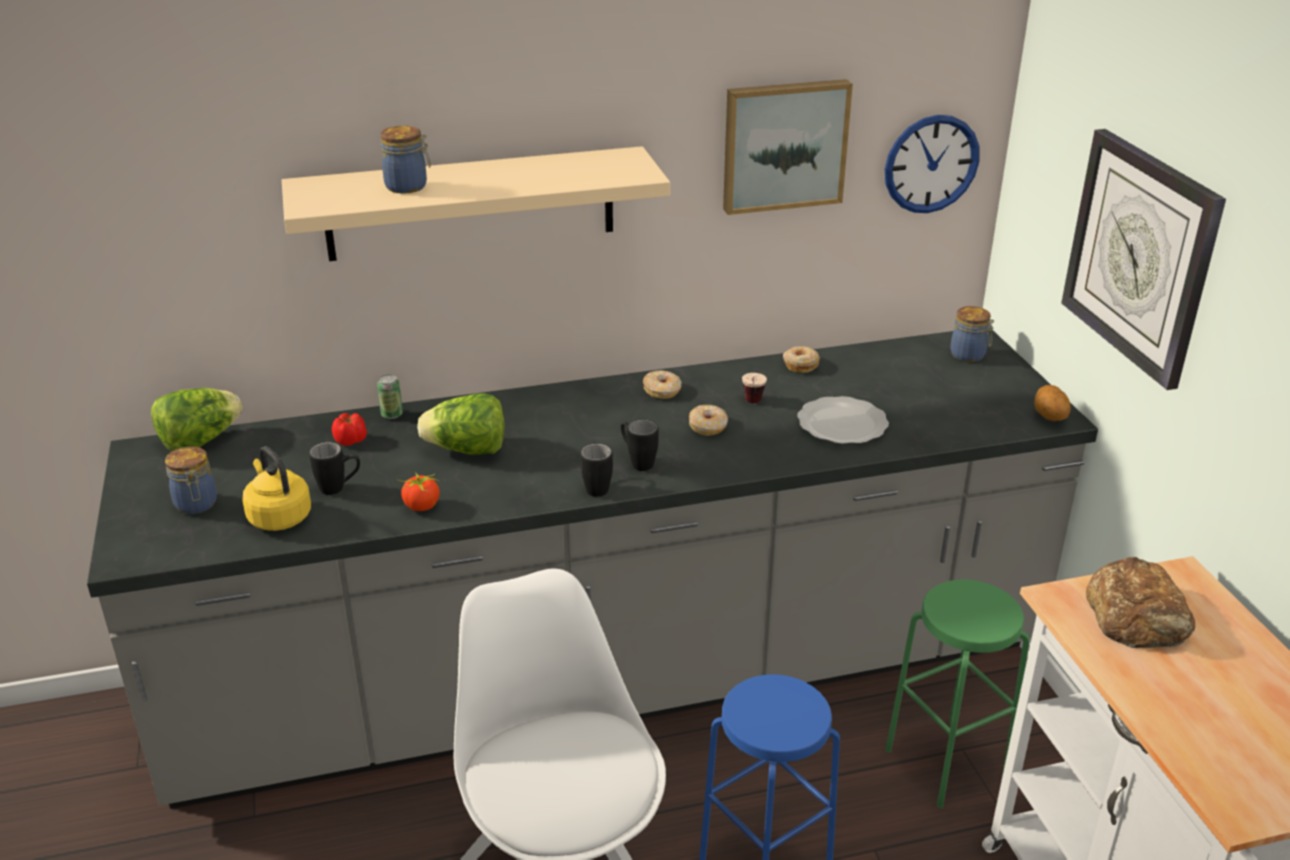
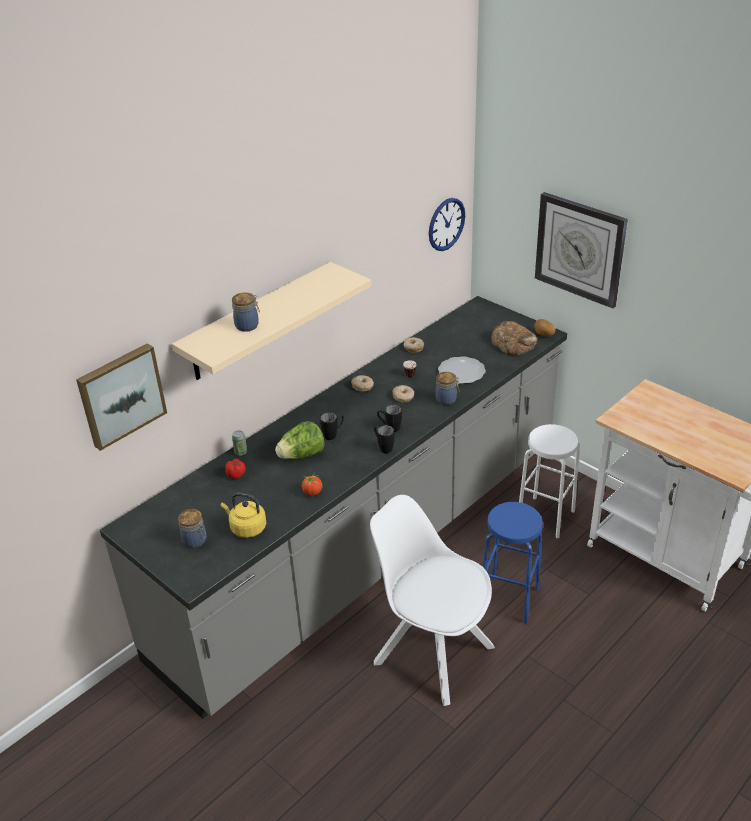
camera: 30 degrees left, 5 degrees up
(200, 441) = (153, 508): lettuce -> none
(339, 488) = (260, 501): black mug -> black mug (333, 435)
(783, 145) = (388, 238): picture -> picture (120, 395)
(945, 762) = (545, 517): green stool -> white stool
(969, 355) = (483, 315): jar -> jar (447, 399)
(1138, 615) = (646, 413): bread -> bread (513, 343)

